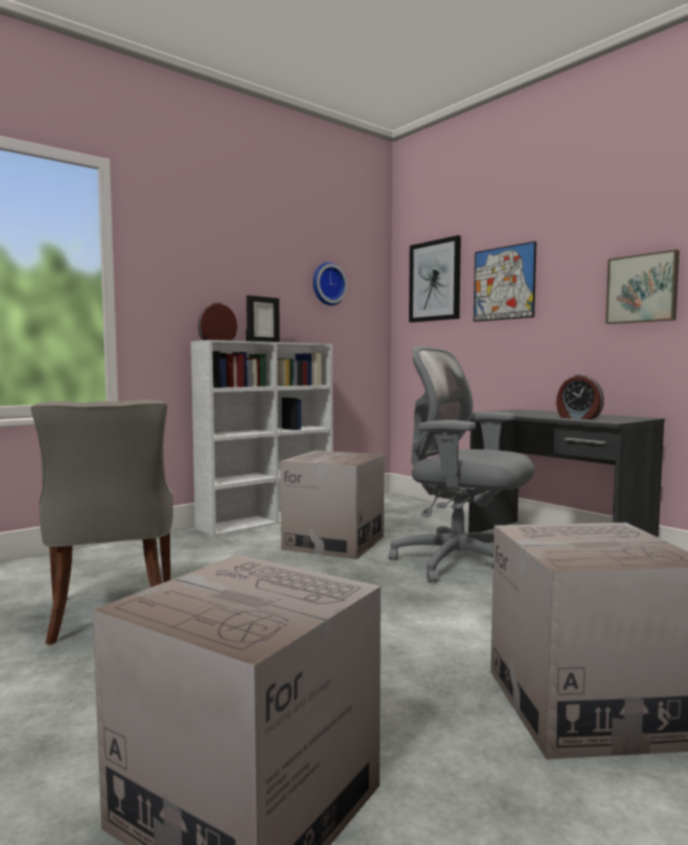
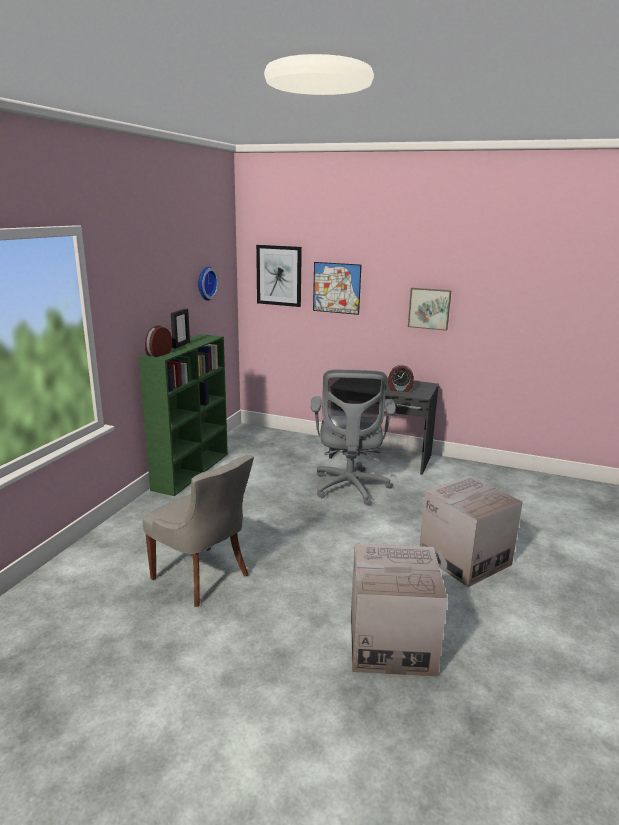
camera: 30 degrees left, 15 degrees up
(268, 519) = (192, 470): white bookcase -> green bookcase
(334, 543) = (261, 484): cardboard box -> none
(466, 563) = (349, 484): grey office chair -> grey office chair turned 90 degrees counterclockwise

